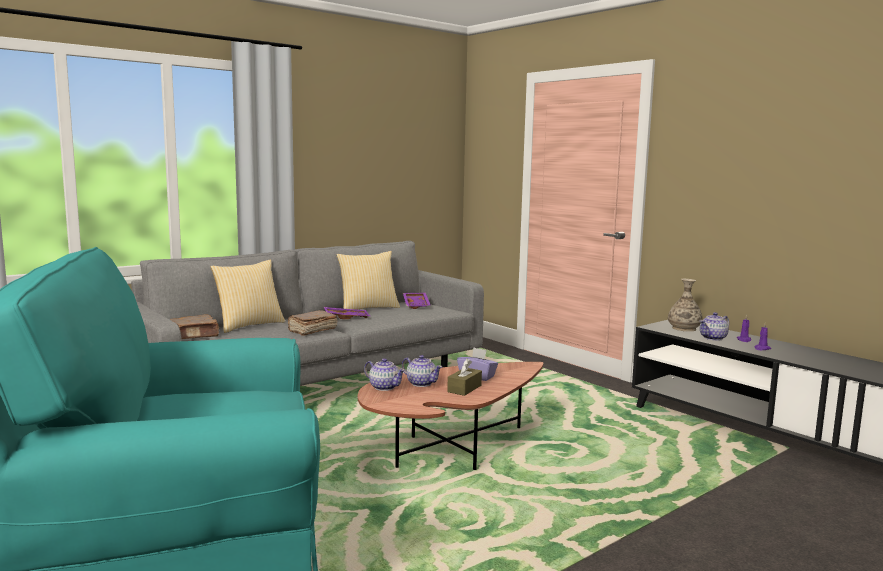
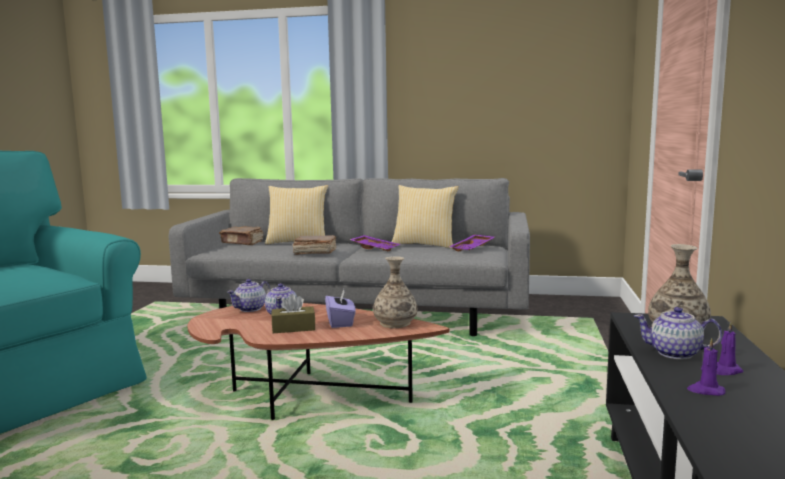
camera: 50 degrees right, 0 degrees up
(384, 387) = (251, 309): teapot -> teapot turned 45 degrees clockwise
(508, 367) = (395, 323): none -> vase

